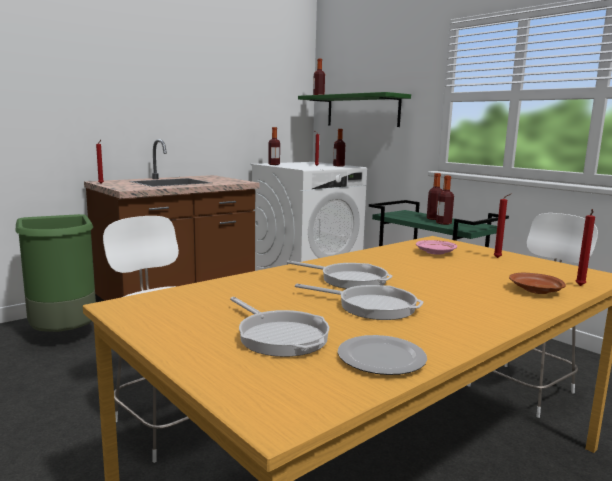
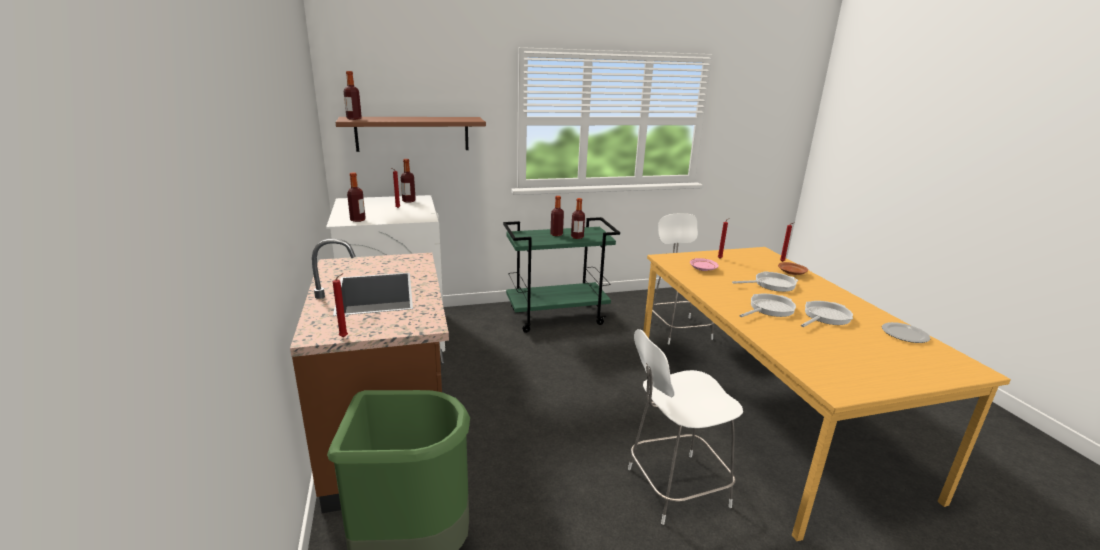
camera: 65 degrees left, 10 degrees up
(280, 336) = (881, 351): frying pan -> frying pan (771, 284)
(362, 111) = (412, 134): green shelf -> brown shelf

